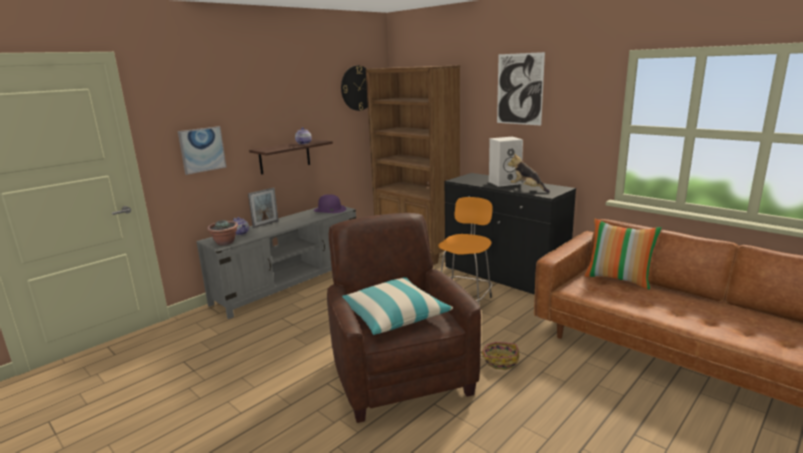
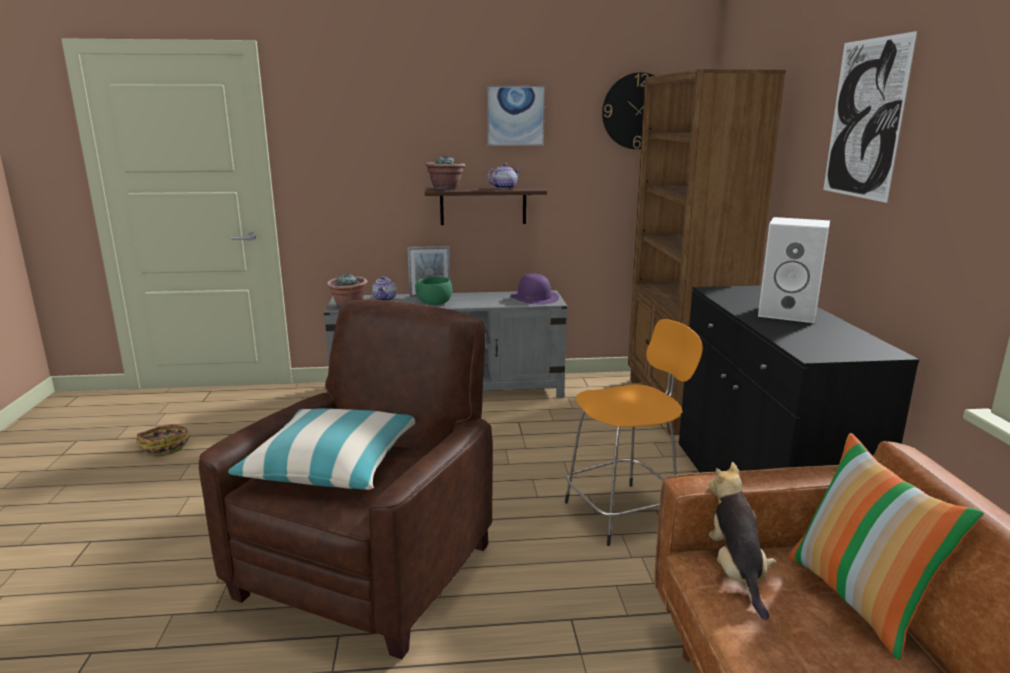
camera: 40 degrees right, 0 degrees up
(202, 149) = (356, 177): picture -> picture (515, 116)
(270, 149) = (445, 189): none -> potted plant
(279, 227) = (434, 303): none -> green bowl
(500, 361) = (522, 633): basket -> basket (165, 447)
(527, 189) = (802, 334): plush toy -> plush toy (736, 572)

